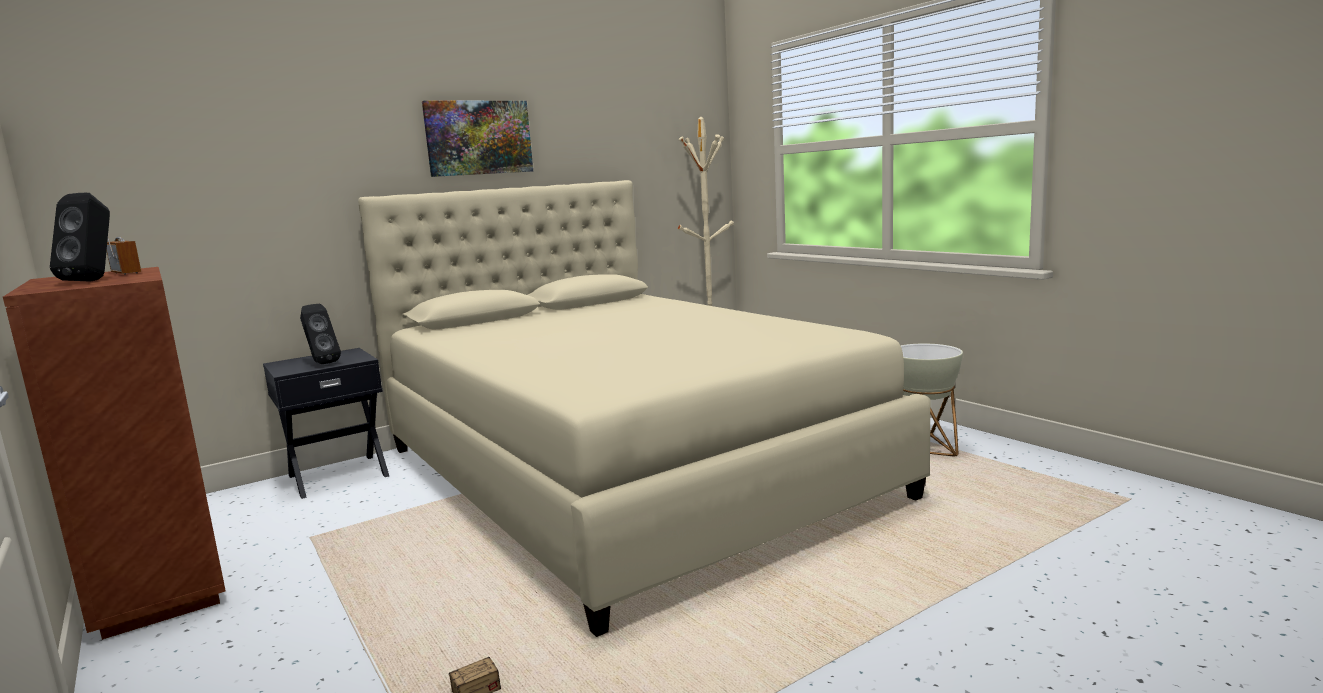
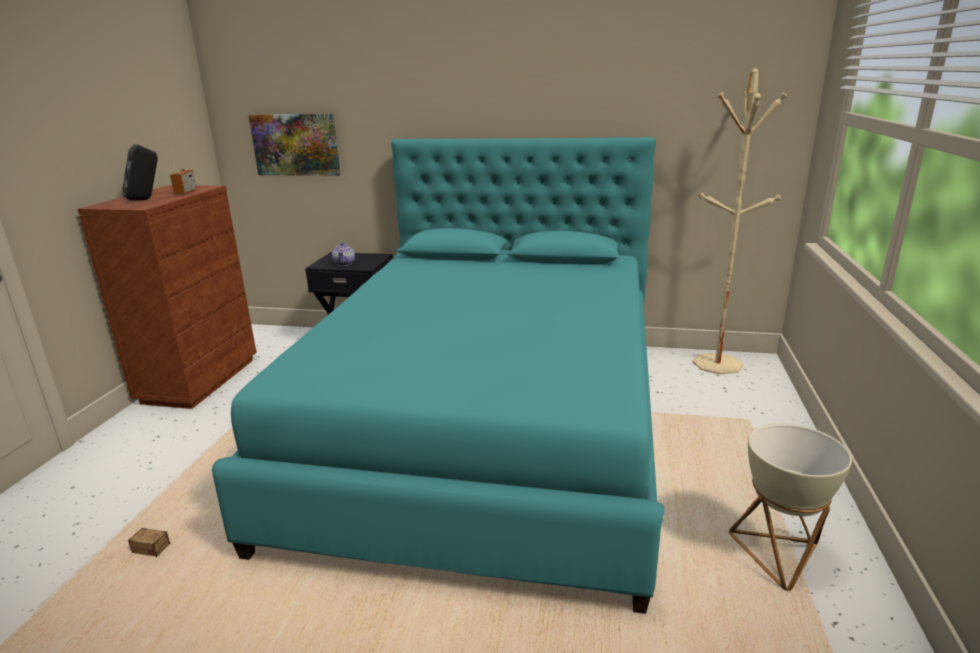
camera: 45 degrees right, 10 degrees up
(321, 363) = (344, 263): black speaker -> teapot
(478, 138) = (503, 88): picture -> picture (296, 144)
(624, 471) = (489, 426): beige bed -> turquoise bed

